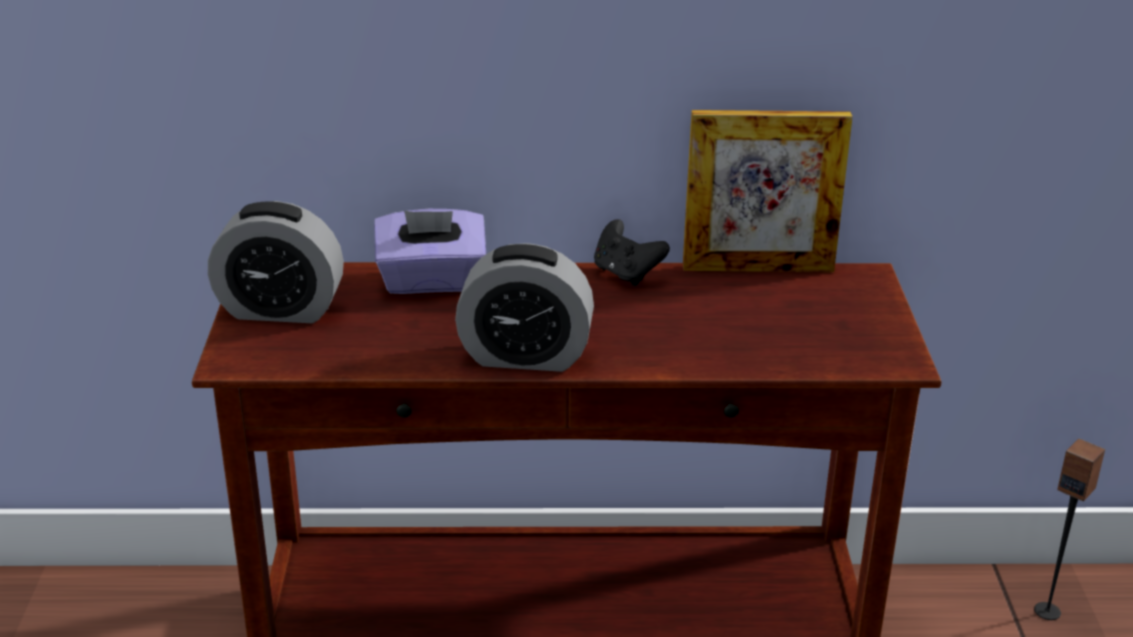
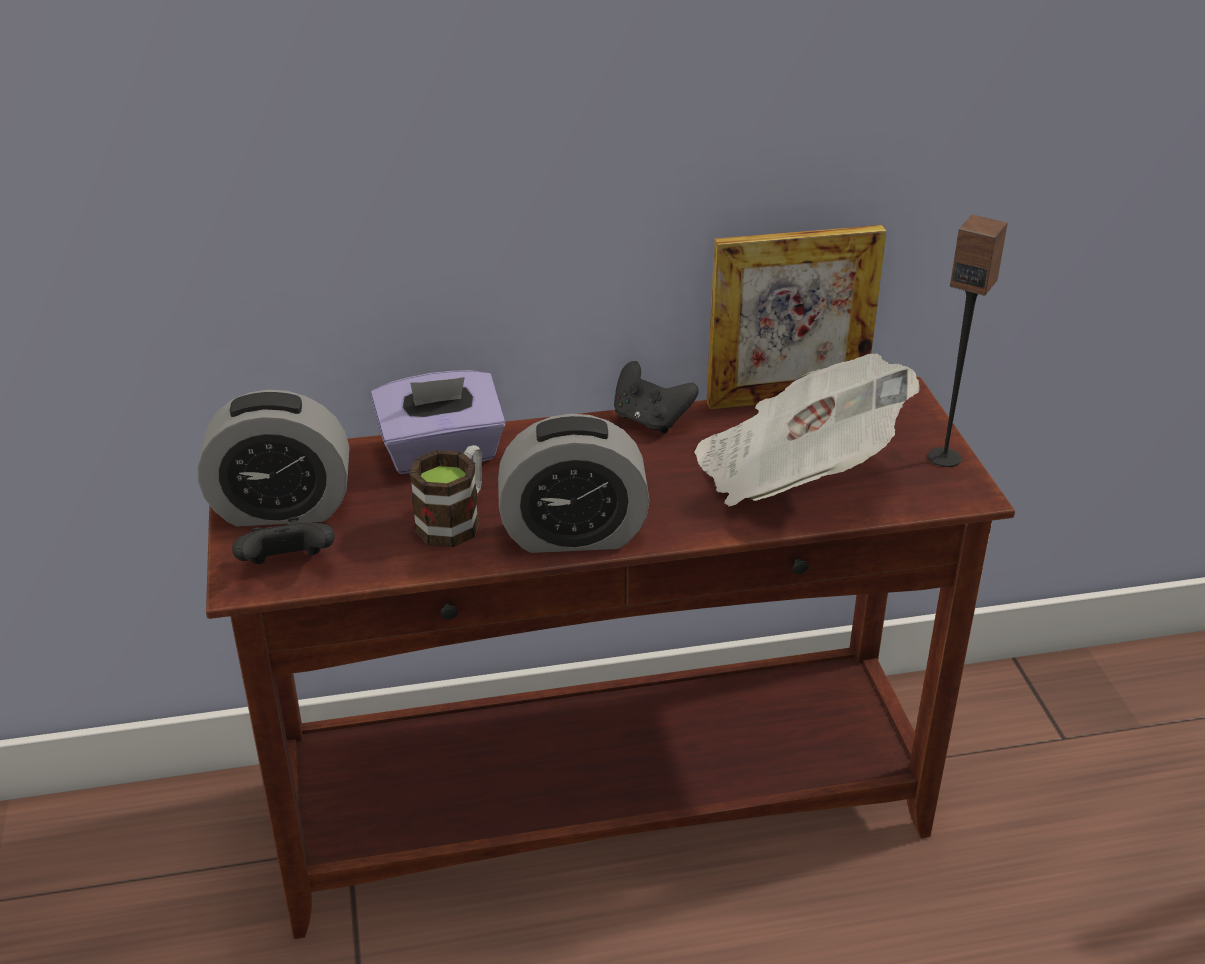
camera: 10 degrees left, 5 degrees up
(270, 354) = (287, 566): none -> black game controller
(426, 333) = (455, 519): none -> mug
(743, 330) = (795, 474): none -> newspaper
(1047, 611) = (1077, 701): speaker -> speaker (945, 457)

